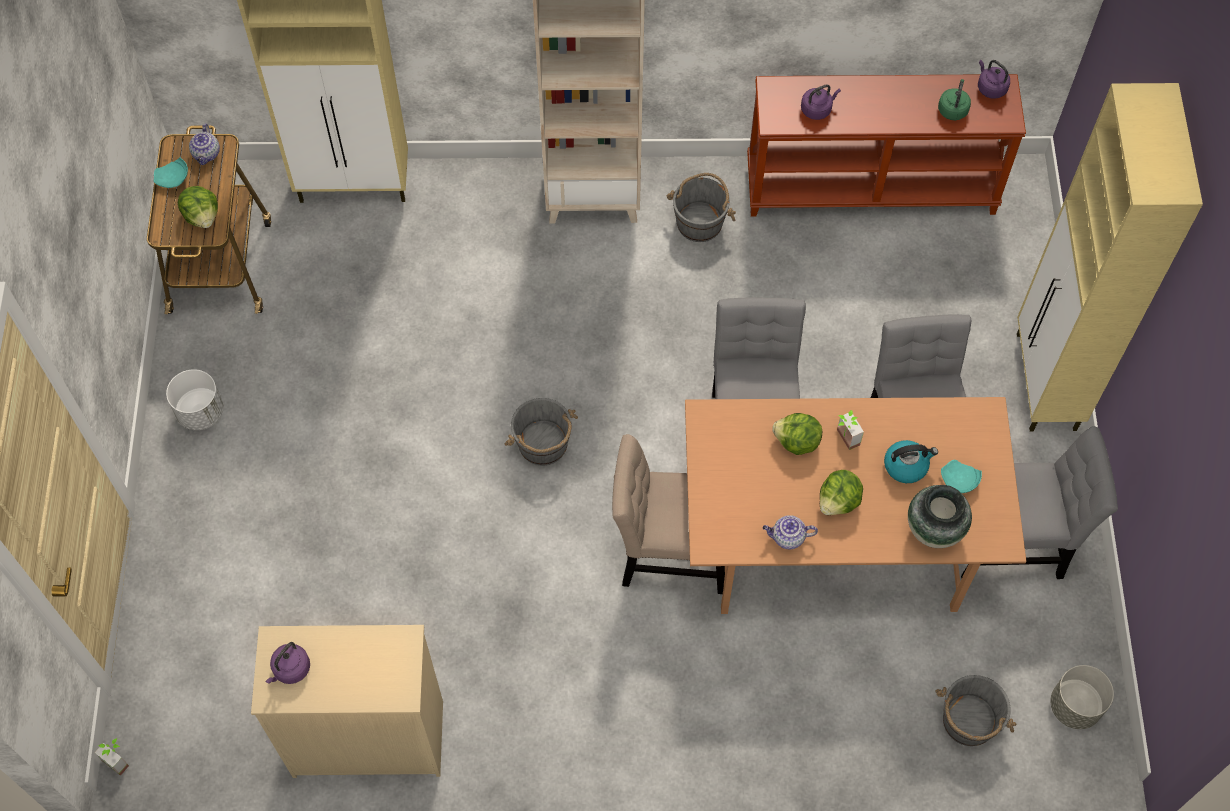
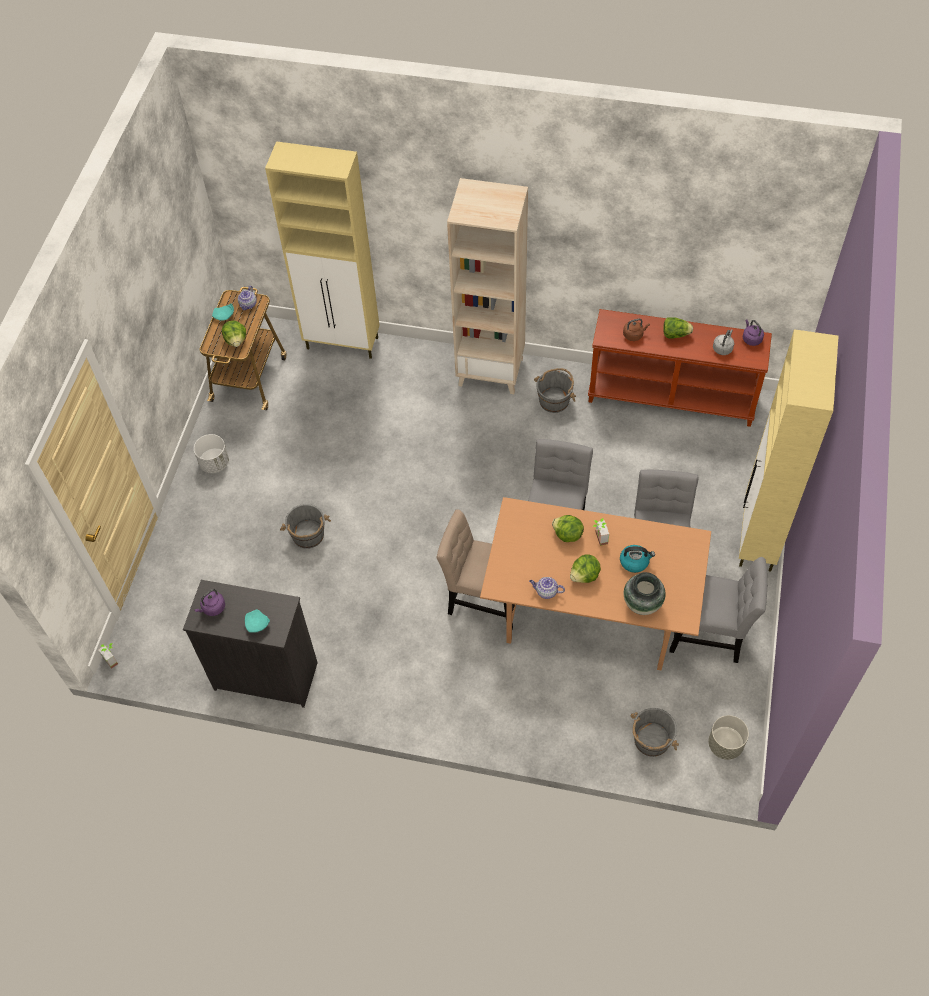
camera: 15 degrees right, 5 degrees down
(367, 738) = (265, 675): beige dresser -> black dresser
(543, 445) = (419, 519): grey bucket -> grey bucket (308, 536)
(817, 109) = (634, 335): purple kettle -> brown kettle
(878, 98) = (675, 334): none -> lettuce
(953, 109) = (723, 348): green kettle -> grey kettle
(959, 481) = (666, 577): turquoise plate -> turquoise plate (257, 624)

